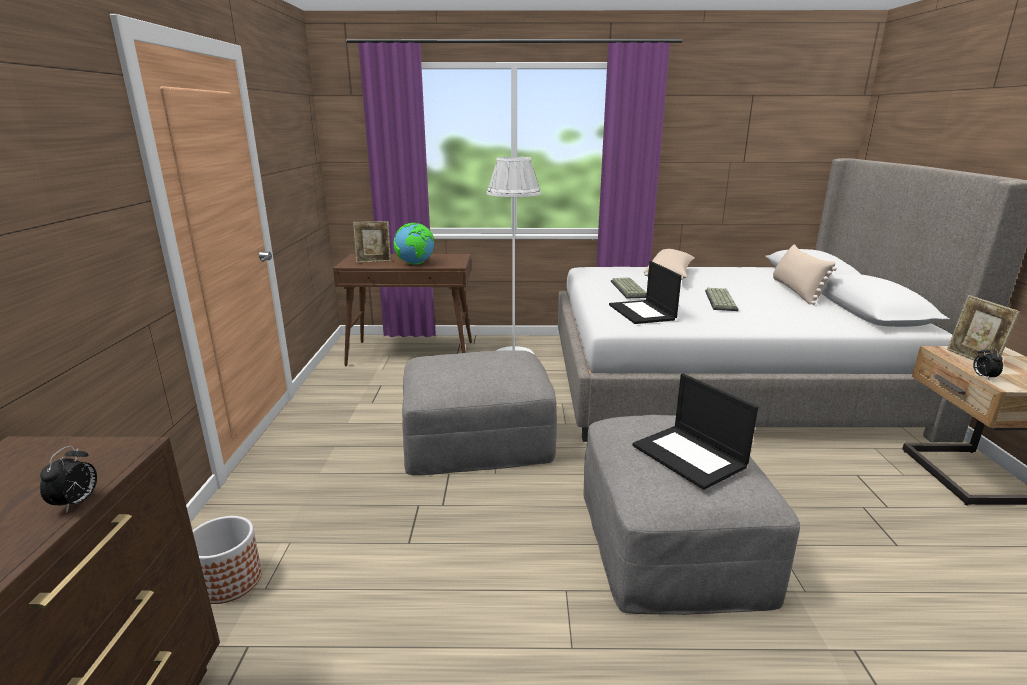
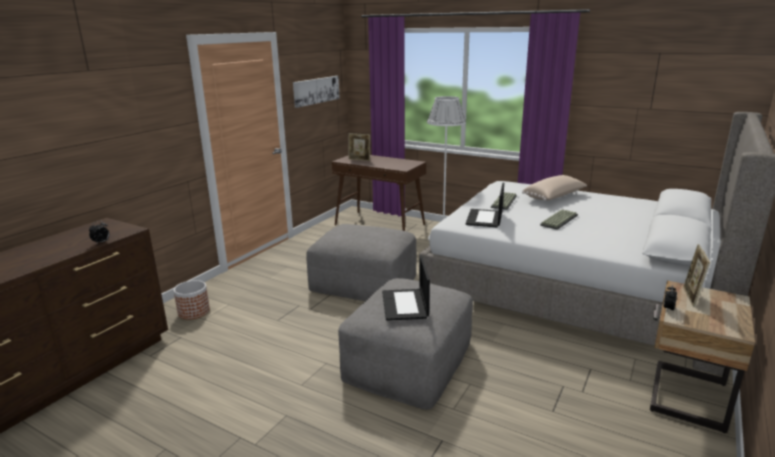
camera: 30 degrees right, 0 degrees up
(293, 157) = (316, 90): none -> picture
(415, 264) = (381, 164): globe -> none
(796, 291) = (641, 224): beige pillow -> none

